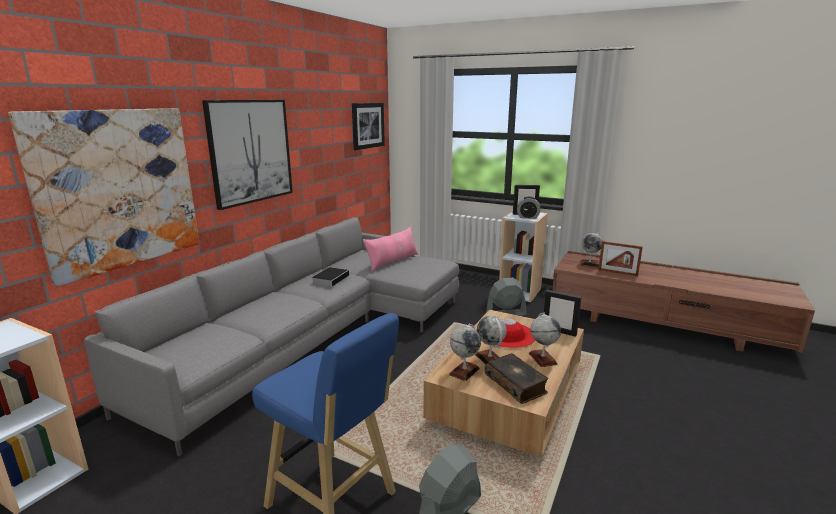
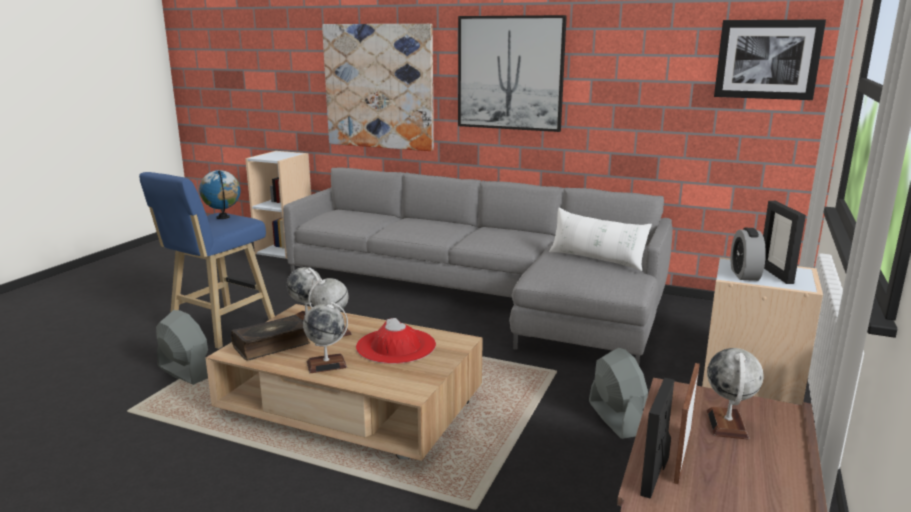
camera: 85 degrees right, 0 degrees up
(306, 372) = (223, 217): none -> globe
(331, 278) = (506, 236): book -> none
(392, 261) = (596, 259): pink pillow -> white pillow
(559, 331) = (409, 384): picture frame -> picture frame (655, 476)

